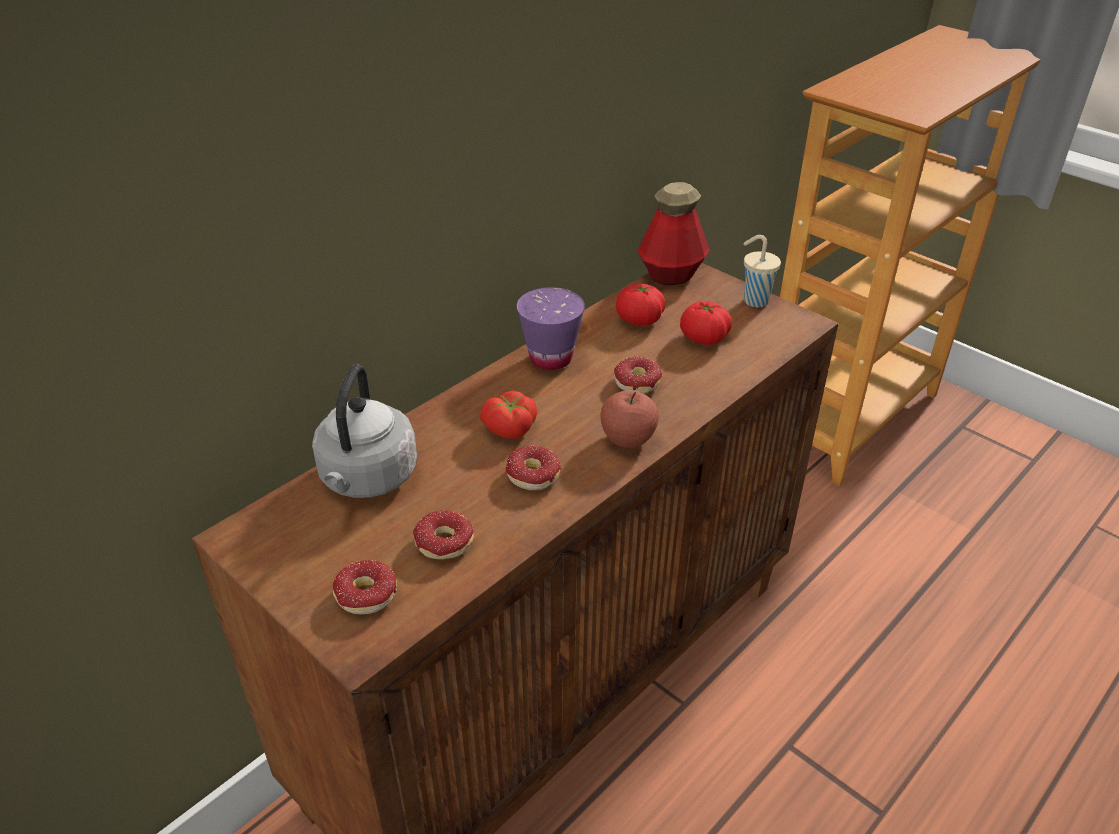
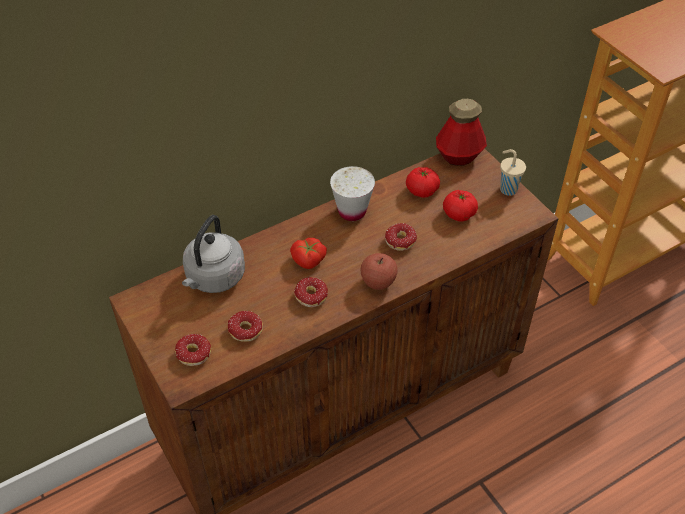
camera: 15 degrees right, 10 degrees up
(550, 358) = (352, 211): purple cup -> white cup

